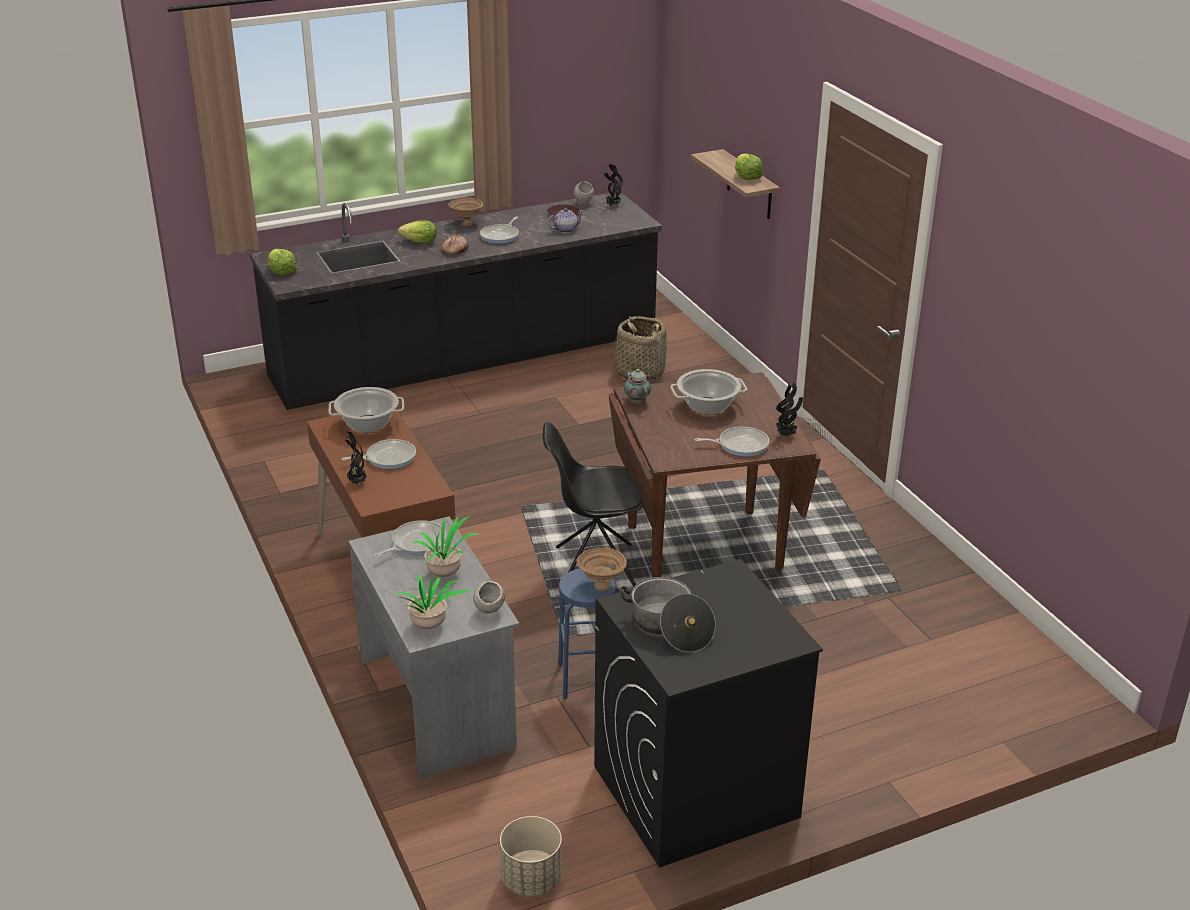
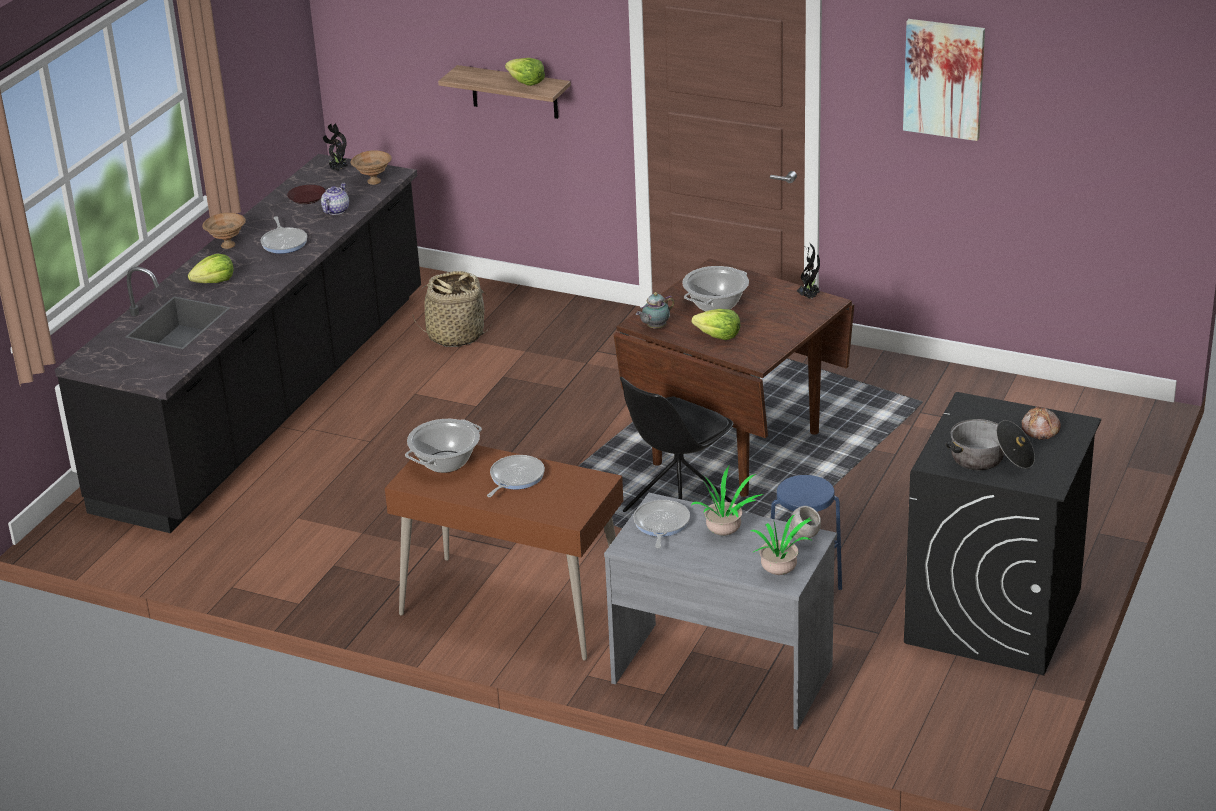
camera: 40 degrees left, 0 degrees up
(281, 271) = (126, 370): lettuce -> lettuce (718, 336)
(356, 483) = (526, 510): potted plant -> none
(454, 250) = (264, 274): bread -> bread (1039, 430)
(532, 879) = (978, 737): beige planter -> none
(583, 204) = (307, 179): grey bowl -> none
(600, 585) = (816, 486): brown bowl -> brown bowl (373, 182)
(636, 401) = (655, 328): teapot -> teapot turned 60 degrees counterclockwise
(740, 445) = (789, 321): frying pan -> none
(1010, 279) = (944, 78): none -> picture

